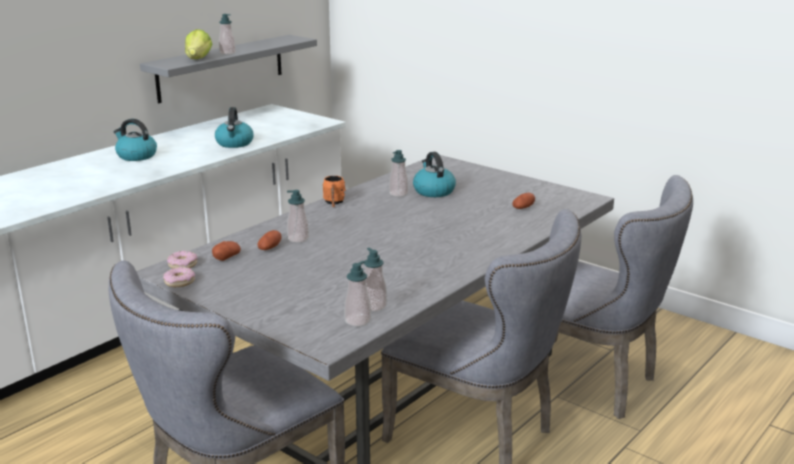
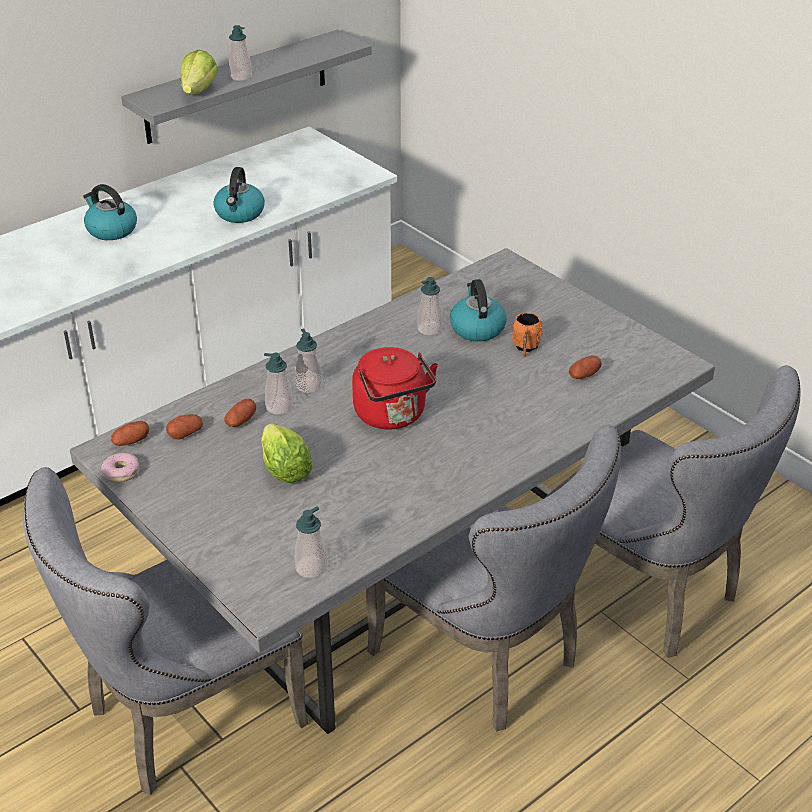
camera: 10 degrees right, 15 degrees up
(183, 265) = (131, 441): donut -> potato
(315, 270) = (284, 469): none -> lettuce
(333, 202) = (342, 339): orange mug -> orange mug (525, 348)
(374, 306) = (337, 544): soap dispenser -> soap dispenser (309, 386)
(389, 237) = (392, 416): none -> red kettle

